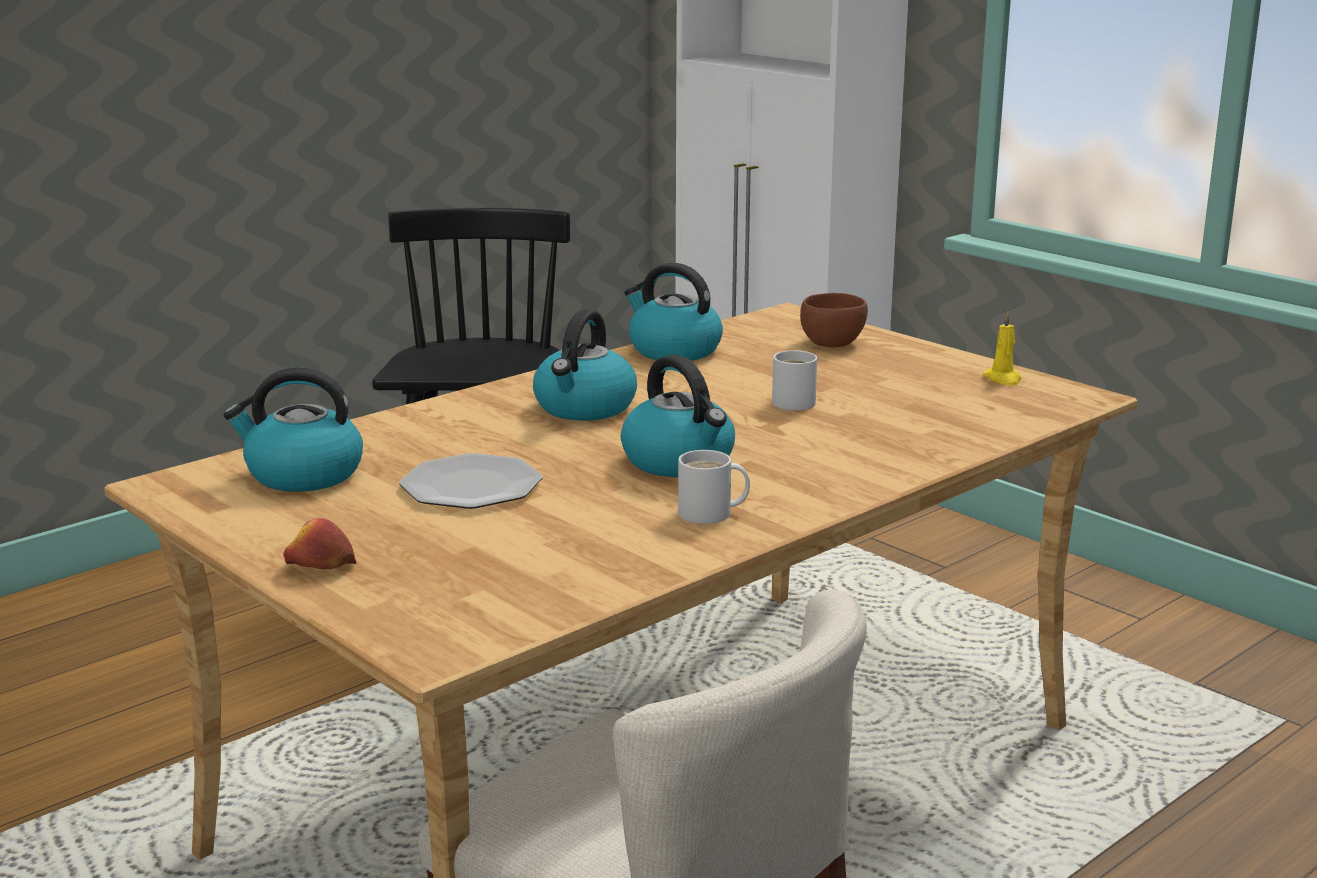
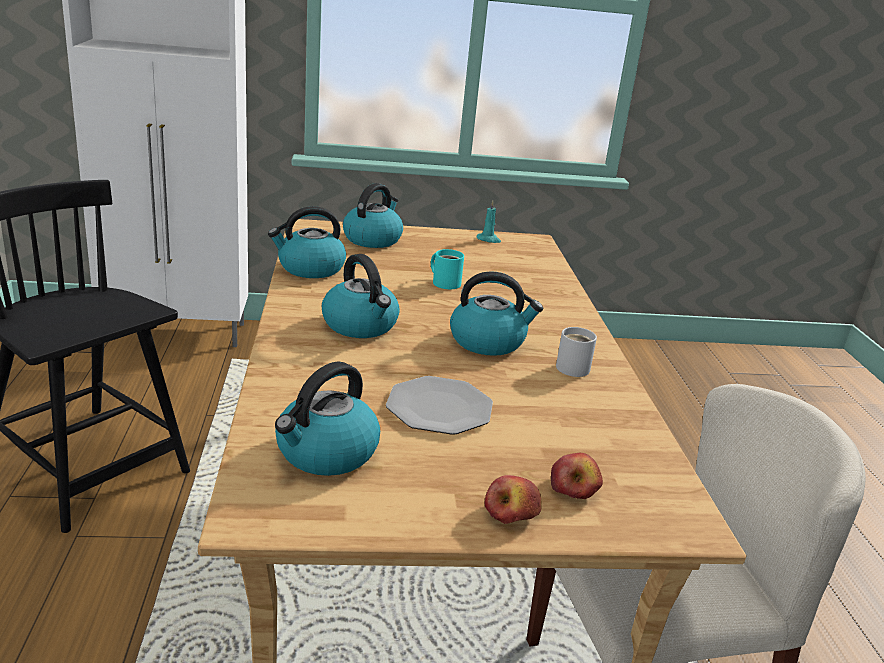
camera: 55 degrees left, 5 degrees up
(415, 580) = (574, 488): none -> apple
(795, 402) = (445, 282): white mug -> turquoise mug
(831, 342) = (372, 239): brown bowl -> kettle
(1003, 379) = (489, 239): yellow candle -> turquoise candle

